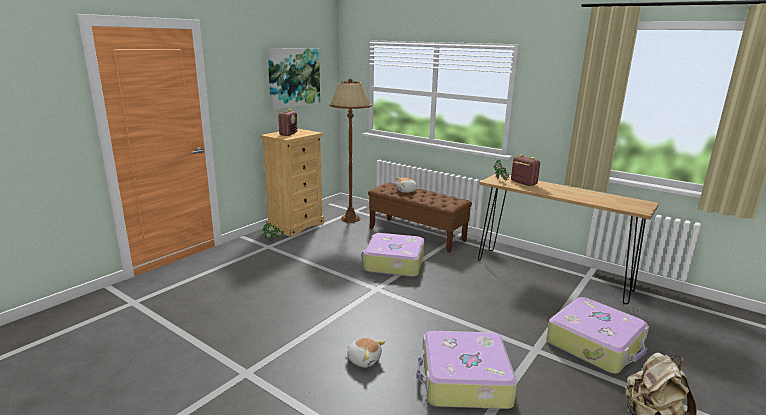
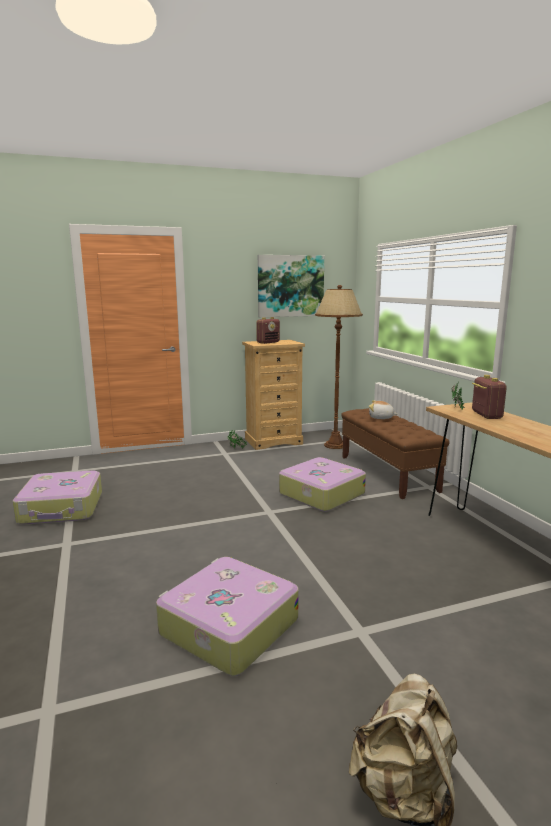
camera: 35 degrees right, 5 degrees down
(364, 359) = (165, 568): plush toy -> none
(595, 344) = (461, 660): suitcase -> suitcase (62, 508)

